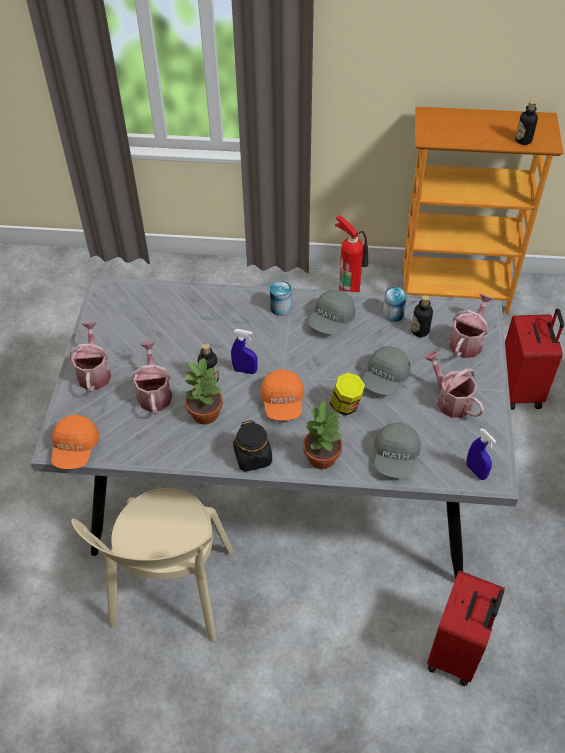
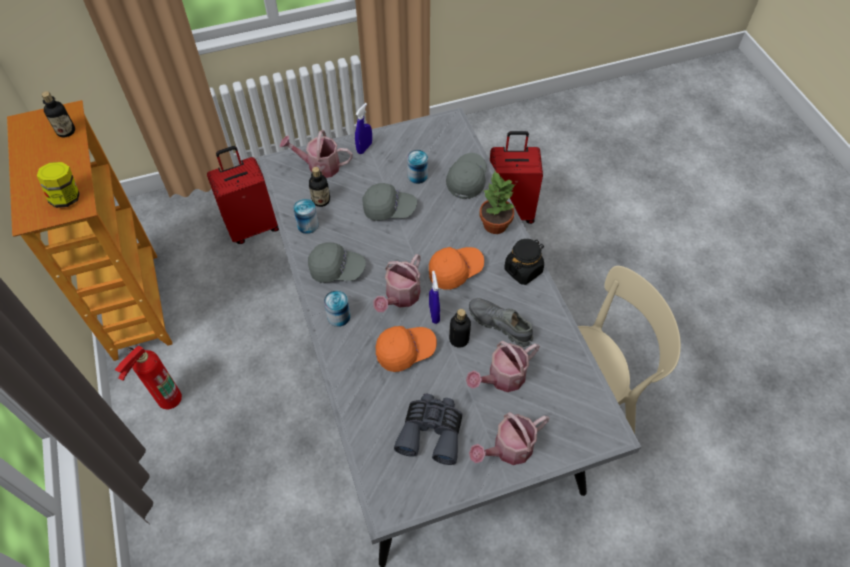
camera: 115 degrees left, 5 degrees up
(75, 449) = (602, 414): orange cap -> orange cap (405, 351)
(141, 332) = (431, 432): none -> grey binoculars
(205, 413) = (500, 325): potted plant -> grey shoe
(346, 406) = (434, 226): jar -> jar (66, 198)
(395, 457) = (467, 180): grey cap -> grey cap turned 60 degrees counterclockwise
(420, 416) = (417, 176): none -> can
(450, 400) = (391, 162): watering can -> watering can (400, 297)
(476, 471) = (451, 132): blue spray bottle -> blue spray bottle (364, 148)

